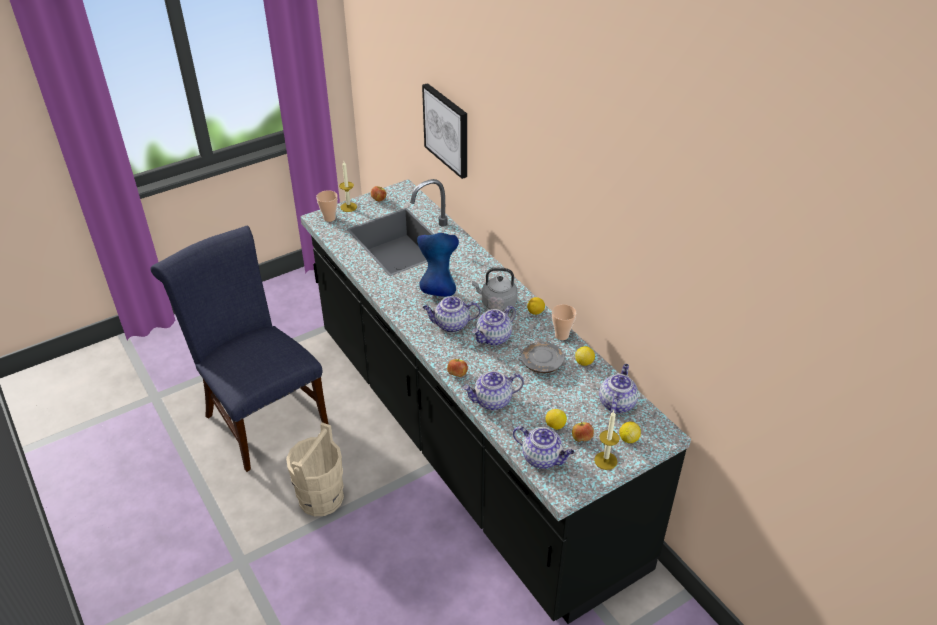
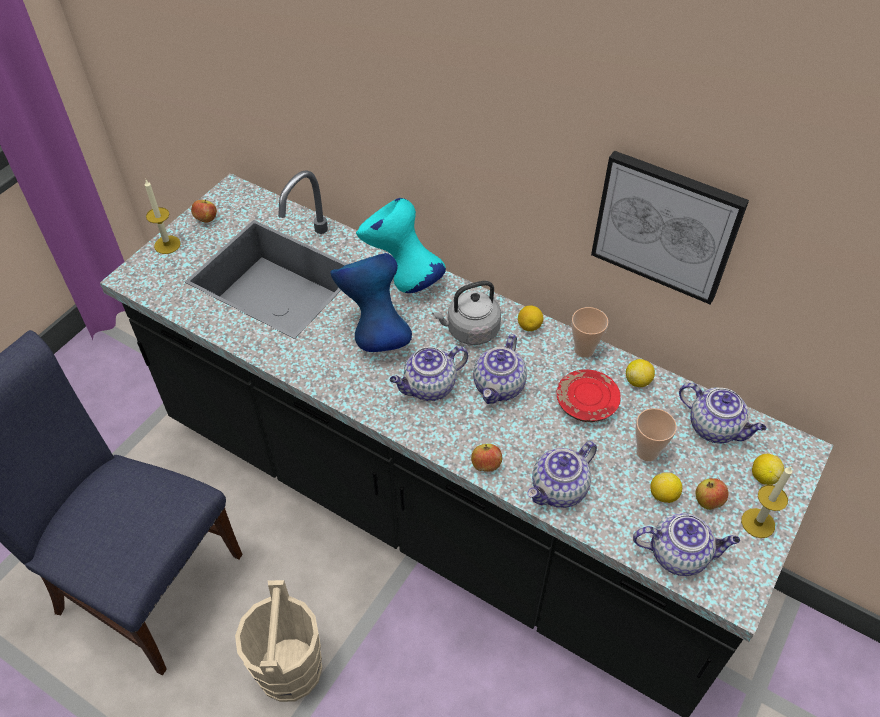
camera: 25 degrees left, 10 degrees up
(329, 218) = (148, 272): cup -> cup (647, 452)
(447, 130) = (299, 89): picture -> picture (666, 226)
(474, 264) = (402, 279): none -> turquoise vase
(542, 363) = (586, 403): grey plate -> red plate
(616, 403) = (715, 427): teapot -> teapot turned 135 degrees clockwise

